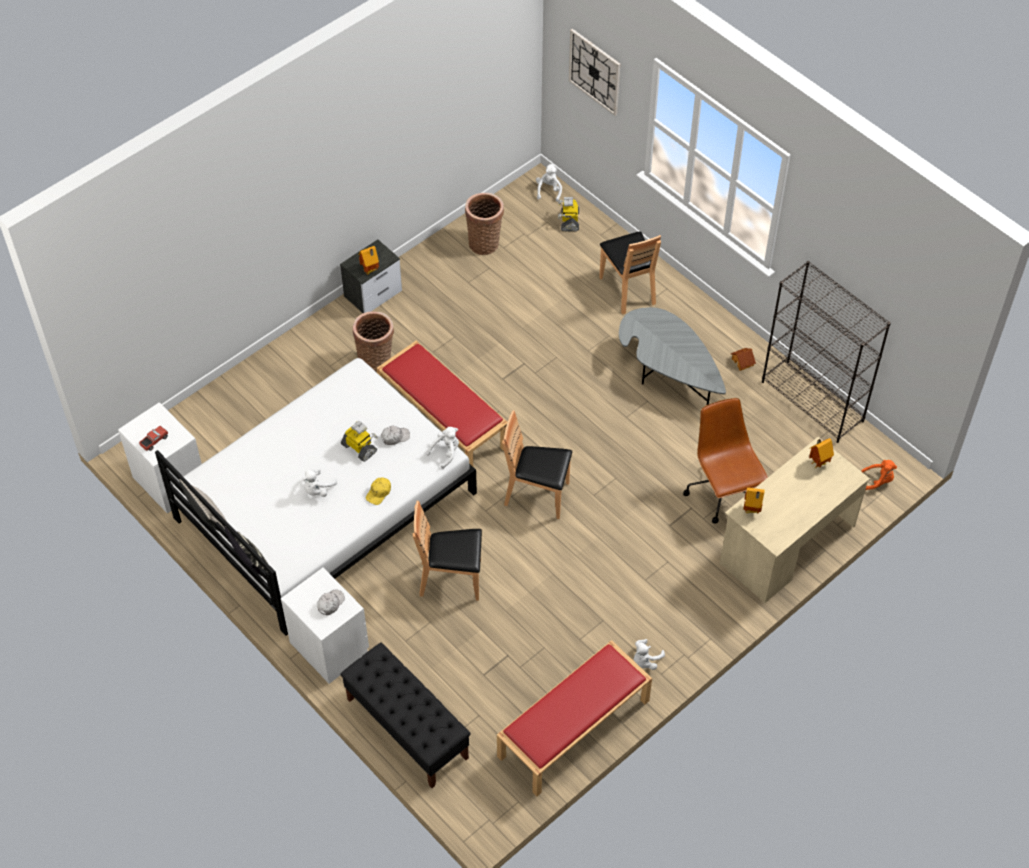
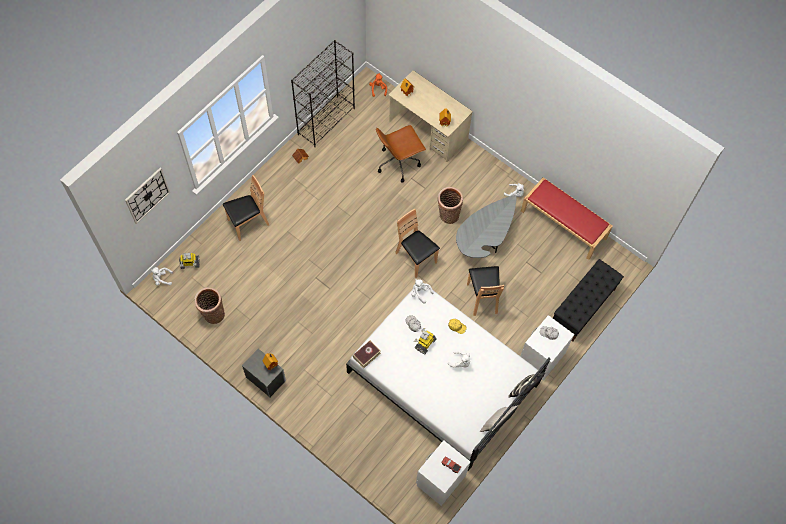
camera: 100 degrees left, 10 degrees up
(357, 374) = (366, 355): none -> book
(376, 361) = (324, 367): basket -> basket (448, 214)
(442, 420) = (367, 319): red bench -> none
(537, 495) = (415, 258): brown chair -> brown chair turned 135 degrees clockwise
(667, 372) = (313, 196): grey coffee table -> grey coffee table (484, 239)

